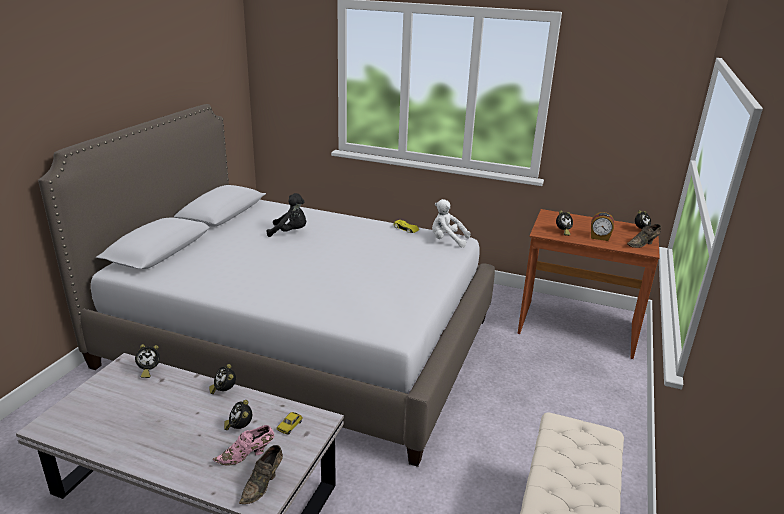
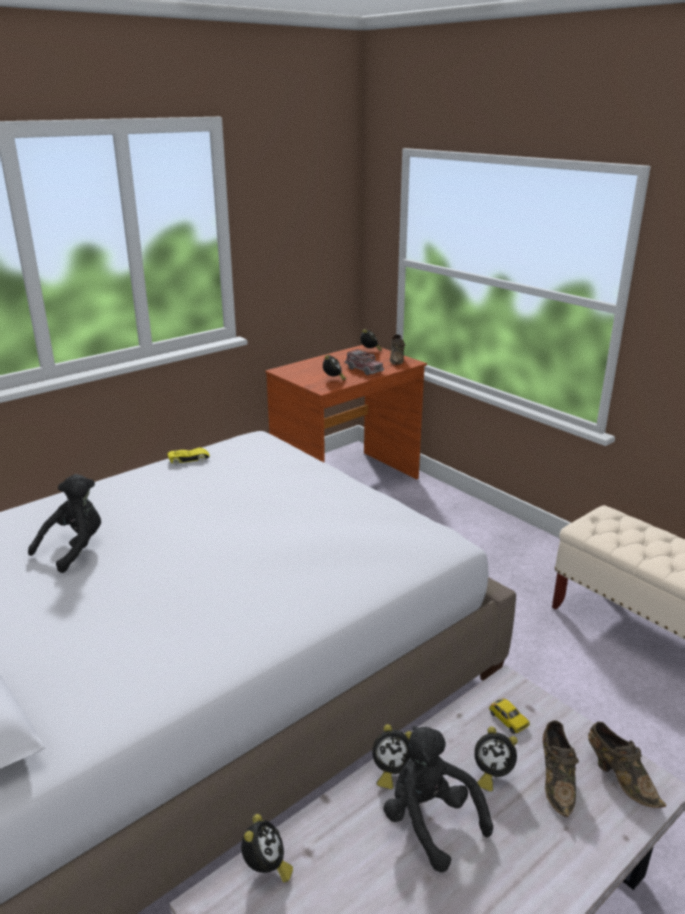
camera: 60 degrees left, 0 degrees up
(195, 413) = (430, 821): none -> black plush toy
(247, 455) = (556, 780): pink shoe -> brown shoe
(447, 240) = (252, 445): white plush toy -> none
(599, 237) = (364, 369): alarm clock -> toy truck

